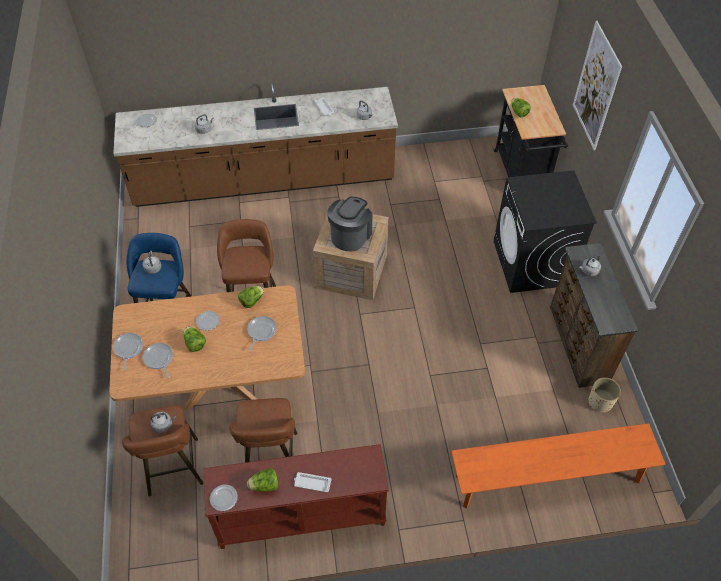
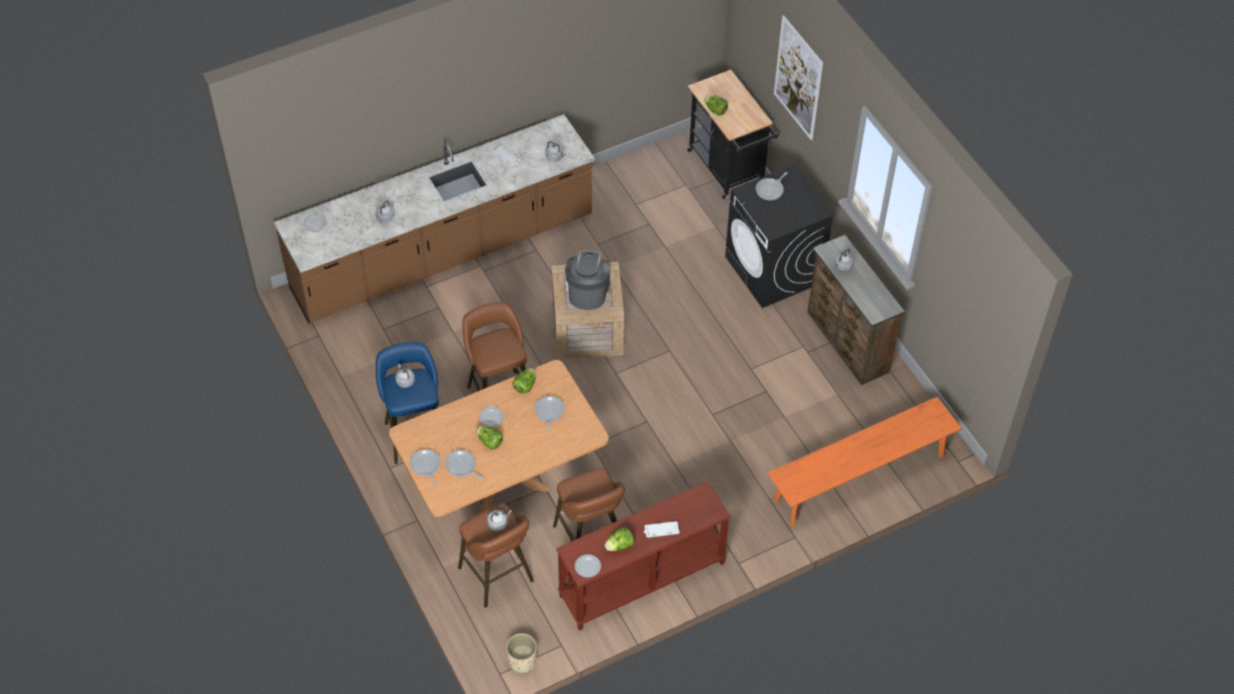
camera: 20 degrees left, 0 degrees up
(543, 186) = (770, 190): none -> frying pan
(599, 402) = (886, 393): beige planter -> beige planter (522, 661)

